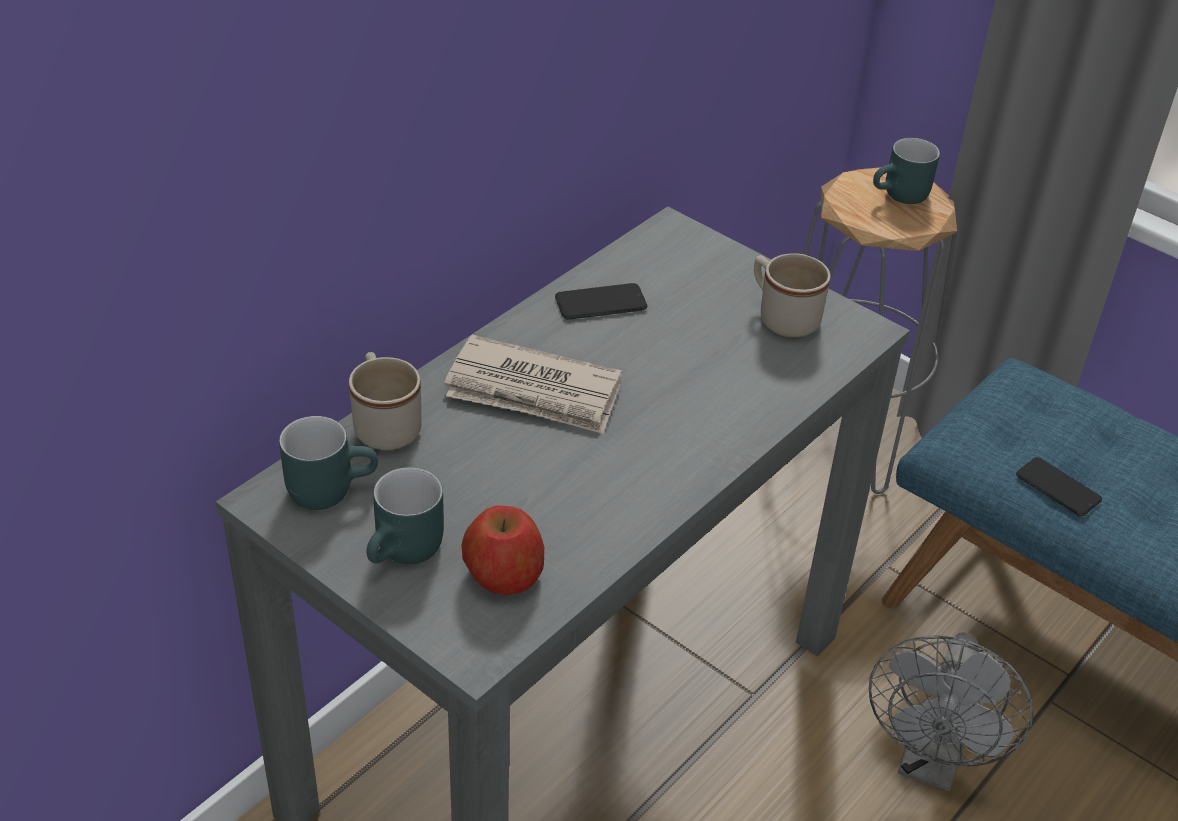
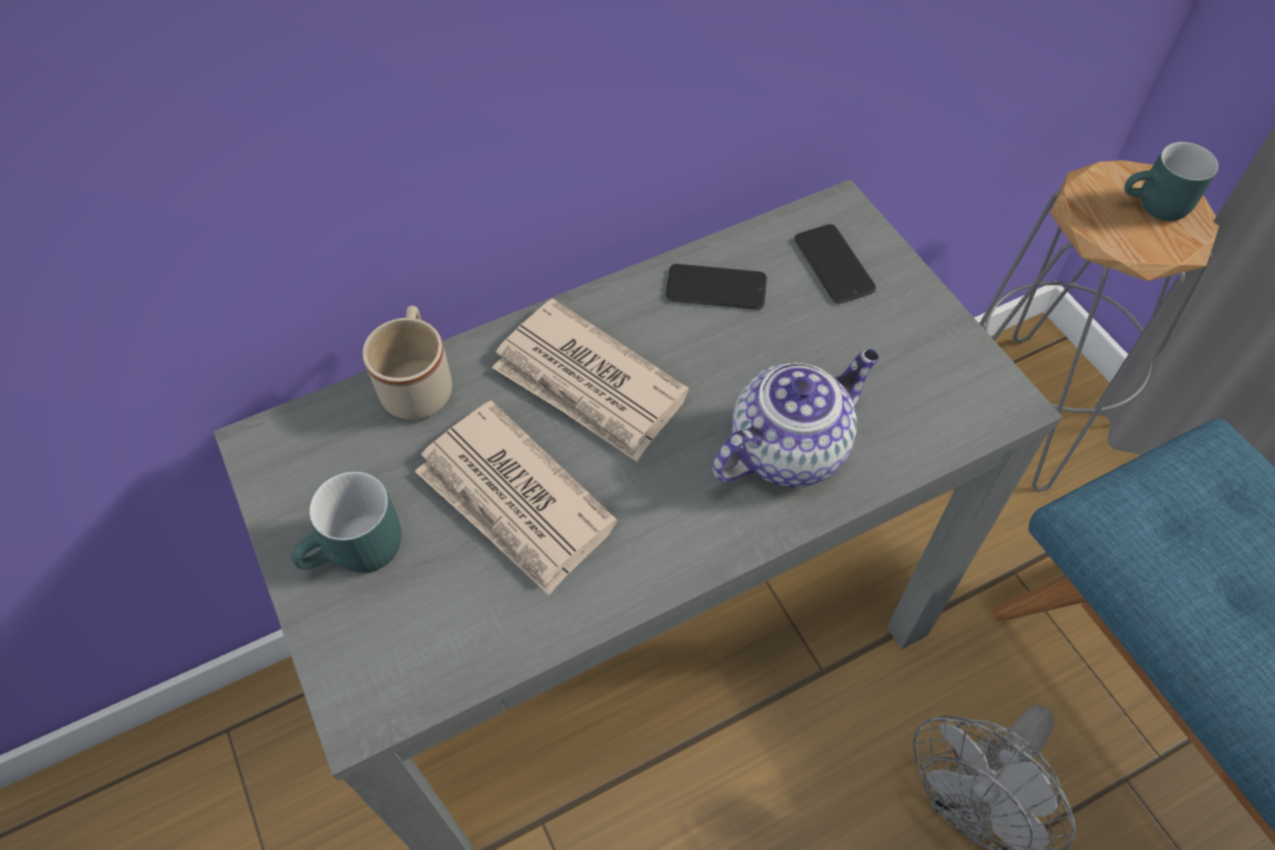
camera: 25 degrees right, 15 degrees up
(329, 486) = (326, 446): turquoise mug -> none
(504, 573) = (442, 615): apple -> none
(518, 484) = (515, 501): none -> newspaper
(719, 396) = (789, 447): none -> teapot
(782, 317) = (913, 358): beige mug -> none
(1058, 488) = (1203, 609): phone -> phone (833, 265)

